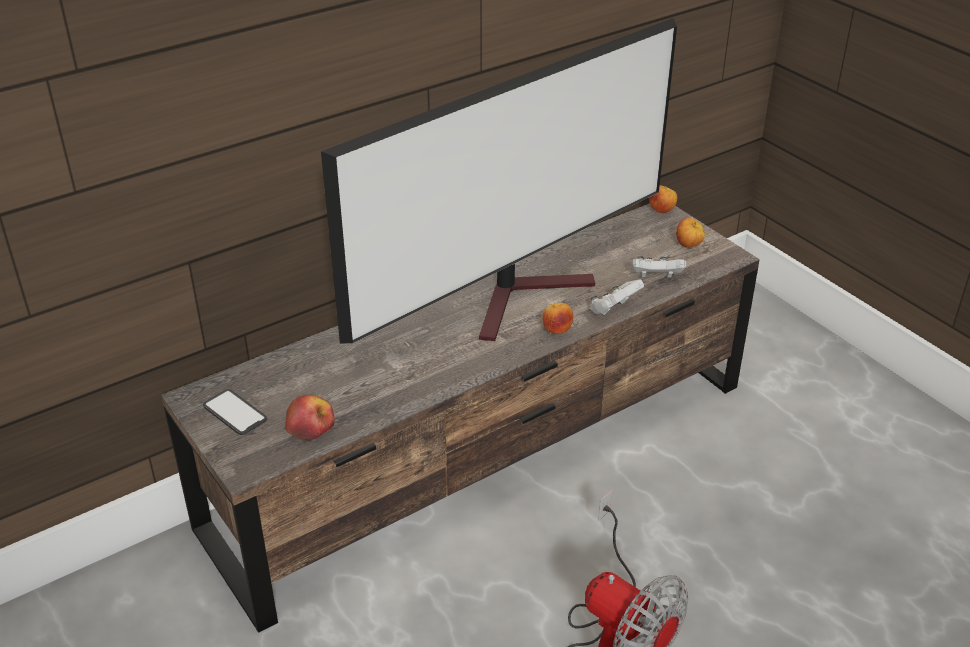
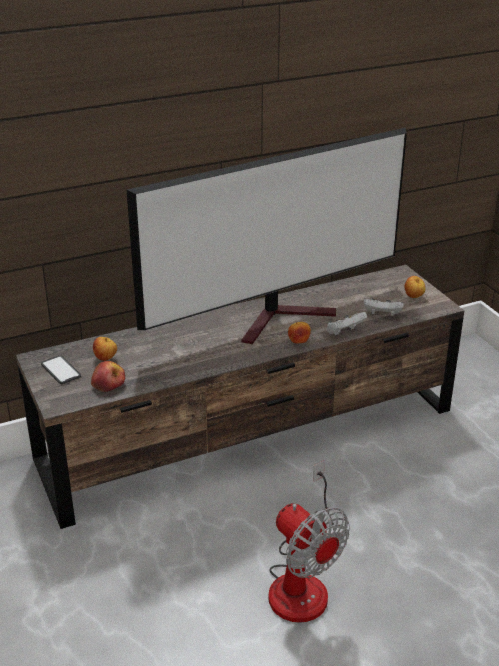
camera: 10 degrees right, 5 degrees down
(662, 211) = (402, 273): apple -> apple (106, 358)

